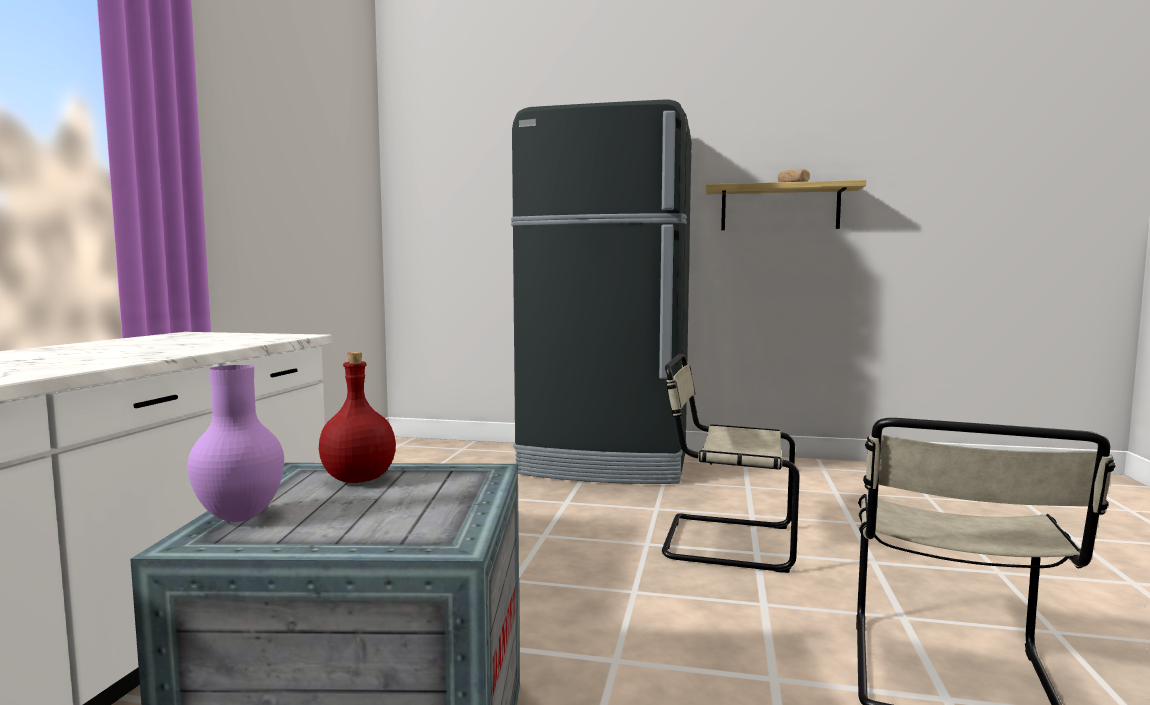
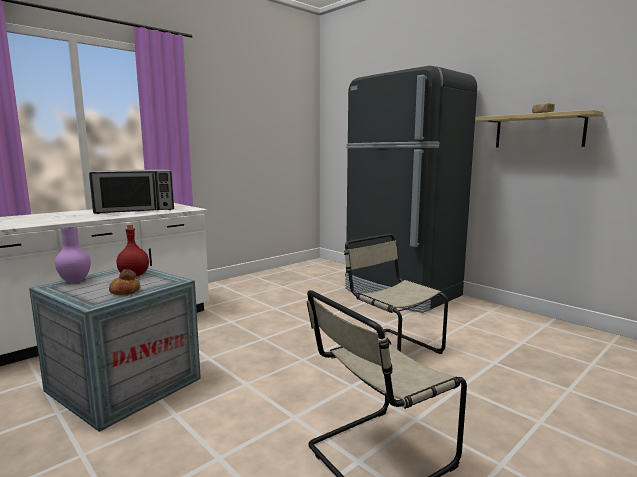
camera: 35 degrees right, 5 degrees up
(161, 344) = (135, 210): none -> microwave
(438, 506) = (125, 291): none -> bread

